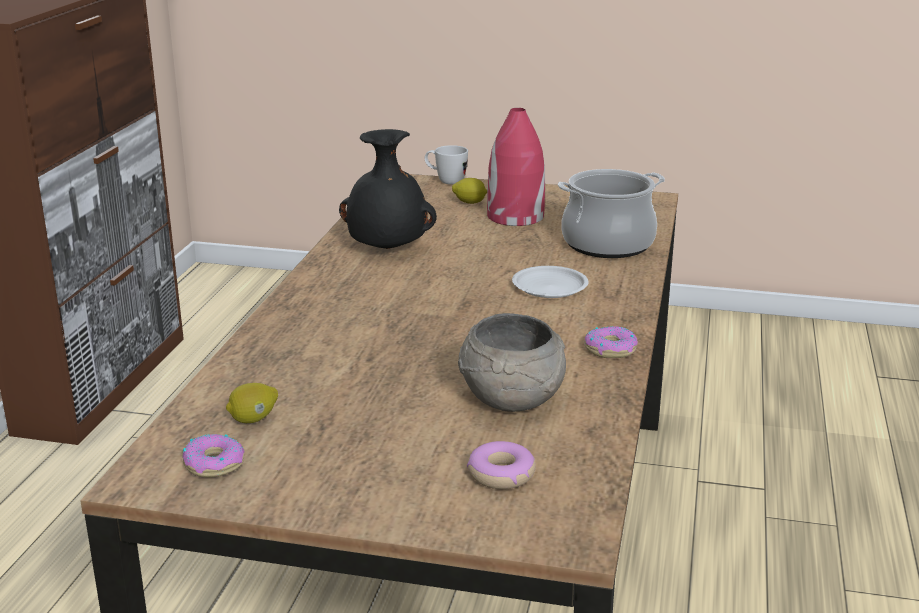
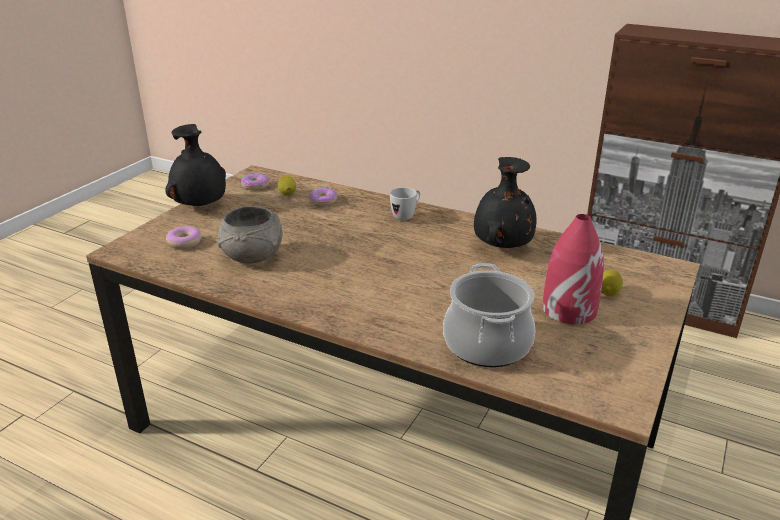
camera: 105 degrees right, 5 degrees up
(335, 503) = (201, 205): none -> black vase
(445, 181) = (673, 289): white mug -> white mug (406, 216)
(549, 287) = (403, 297): white plate -> none
(610, 349) = (288, 300): donut -> donut (323, 201)

